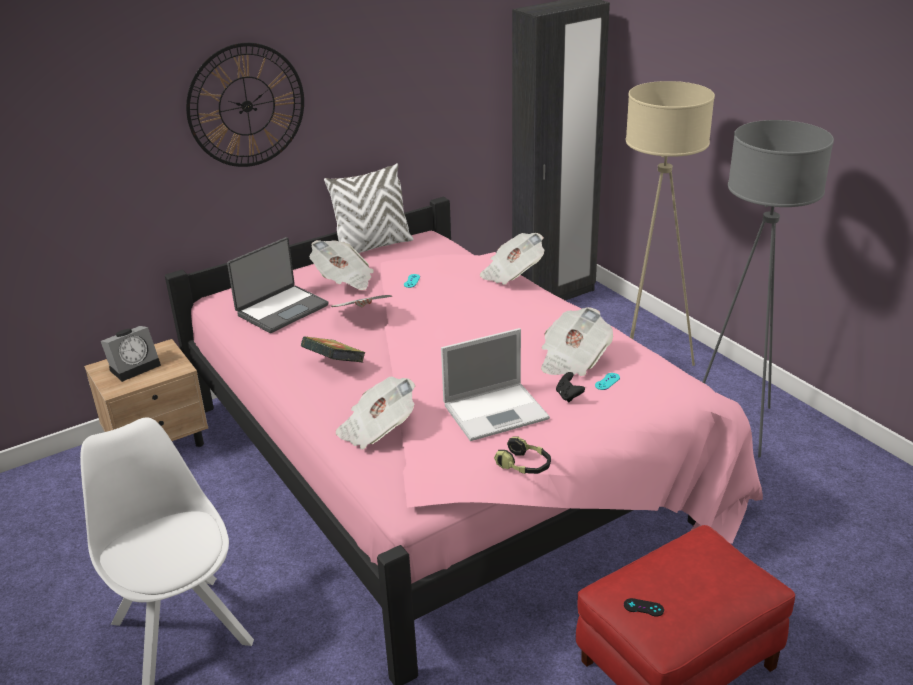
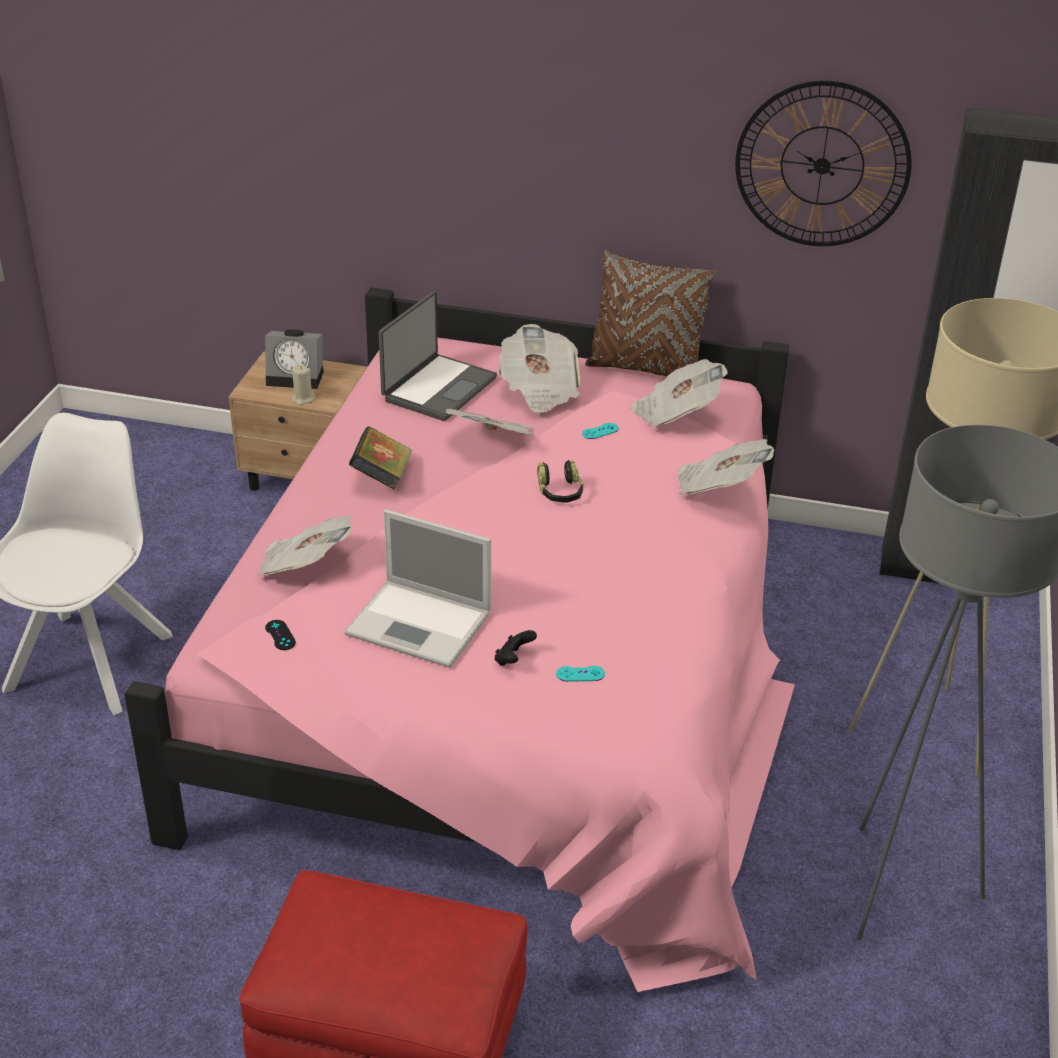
camera: 45 degrees right, 5 degrees up
(161, 375) = (303, 399): none -> beige candle
(246, 106) = (513, 119): wall clock -> wall clock (822, 165)
(281, 309) = (438, 388): laptop -> laptop turned 60 degrees counterclockwise
(373, 247) = (645, 368): white pillow -> brown pillow
(524, 466) = (345, 694): headphones -> headphones (560, 493)
(572, 360) = (591, 626): newspaper -> newspaper (675, 413)
(643, 607) = (314, 930): black game controller -> black game controller (280, 635)

